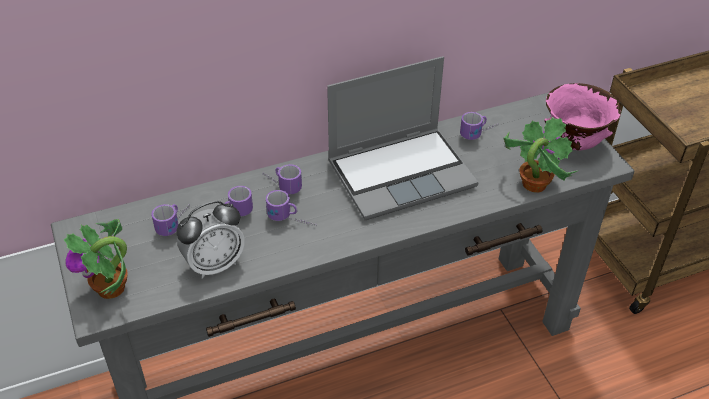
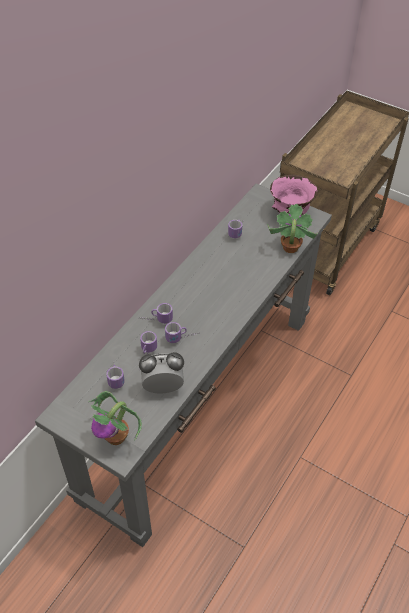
camera: 35 degrees left, 5 degrees up
(214, 264) = (163, 388): alarm clock -> alarm clock turned 120 degrees counterclockwise
(402, 173) = (216, 276): laptop -> none

